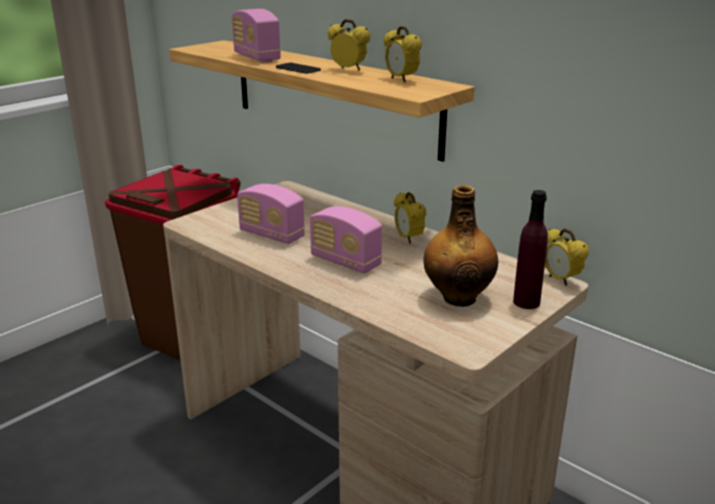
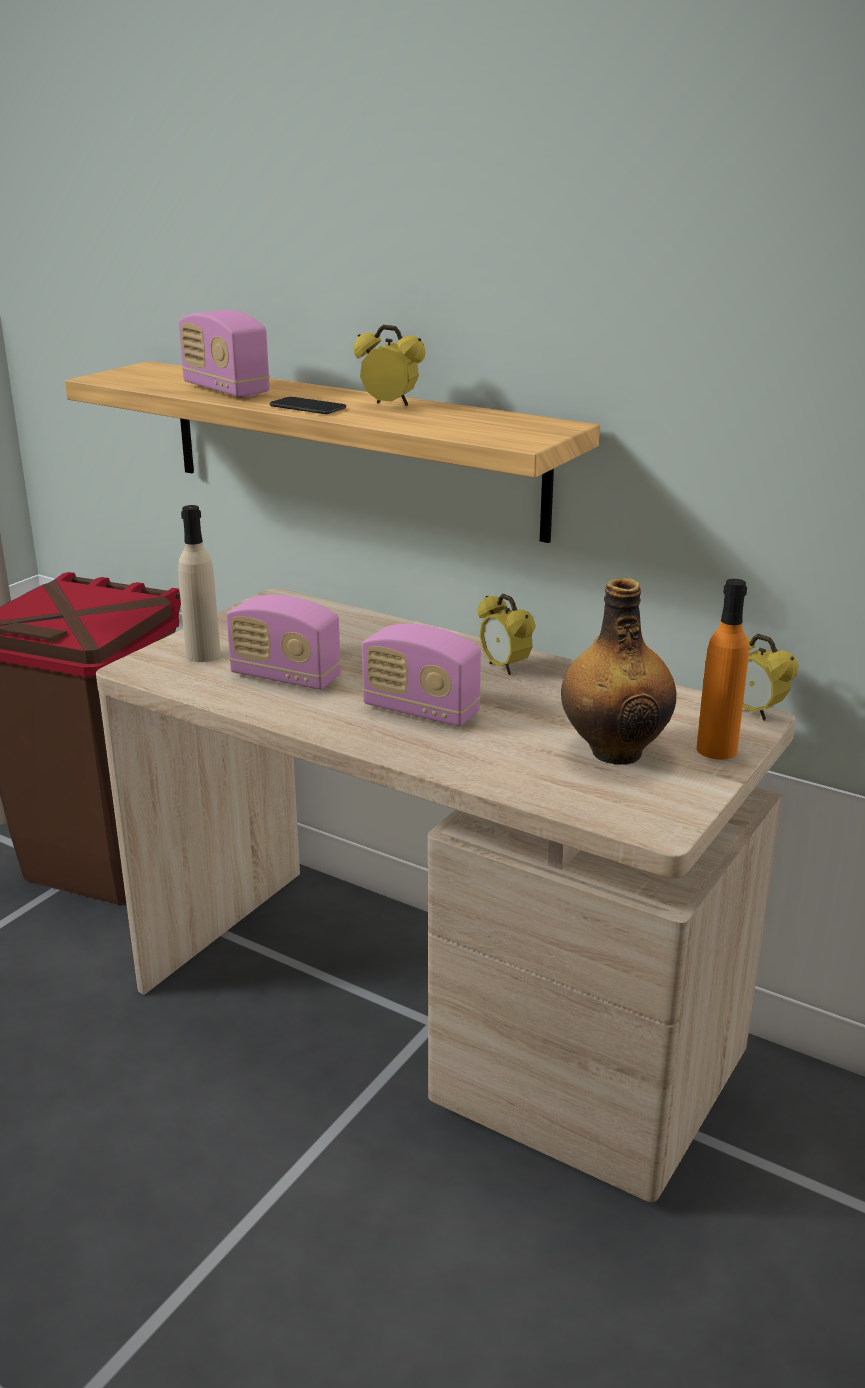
camera: 10 degrees left, 0 degrees up
(229, 218) = (203, 655): none -> beige bottle
(401, 79) = (483, 418): alarm clock -> none
(526, 302) = (716, 749): purple bottle -> orange bottle

